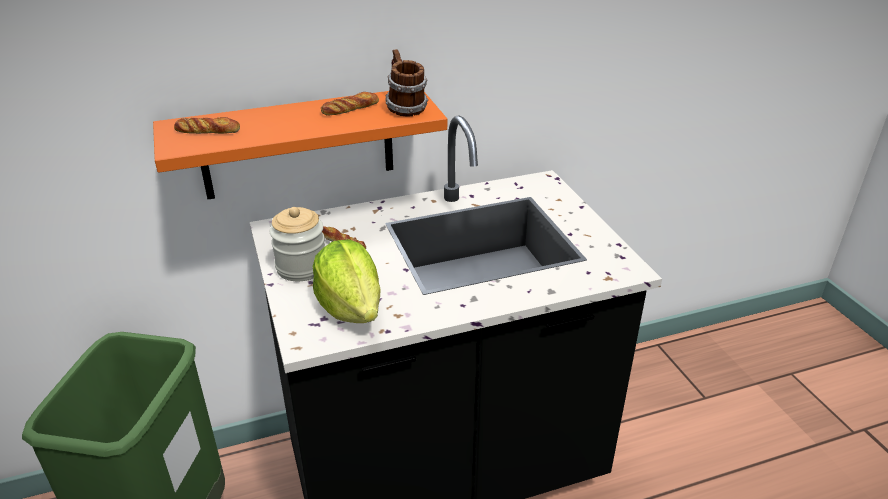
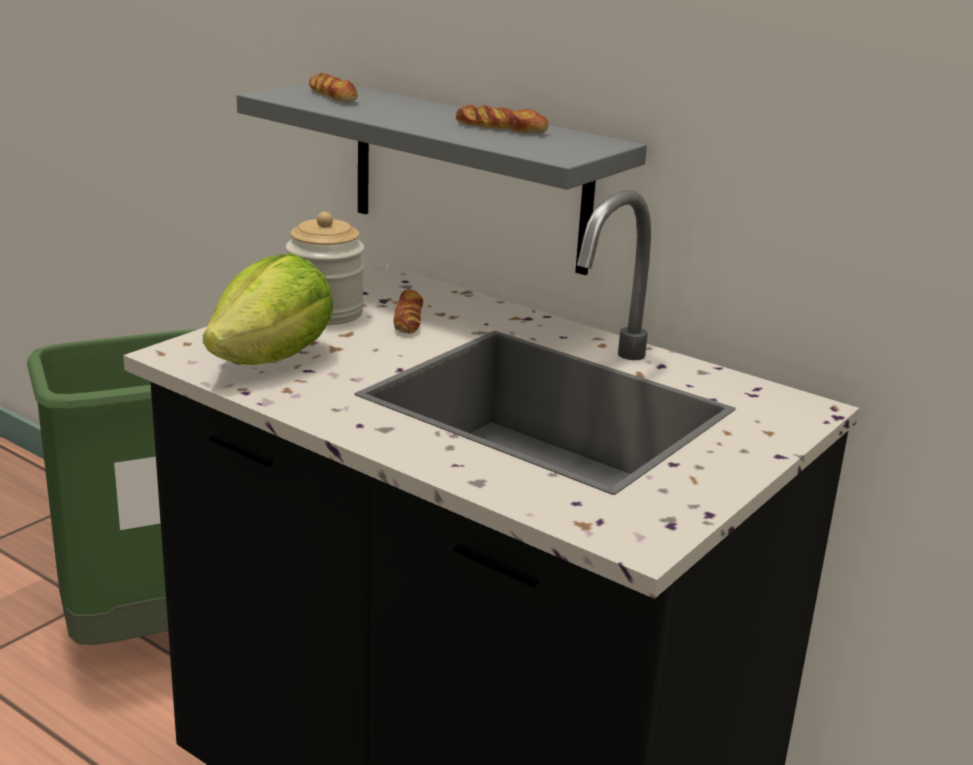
camera: 55 degrees right, 10 degrees down
(298, 144) = (469, 176): orange shelf -> grey shelf
(405, 108) = (553, 146): mug -> none

